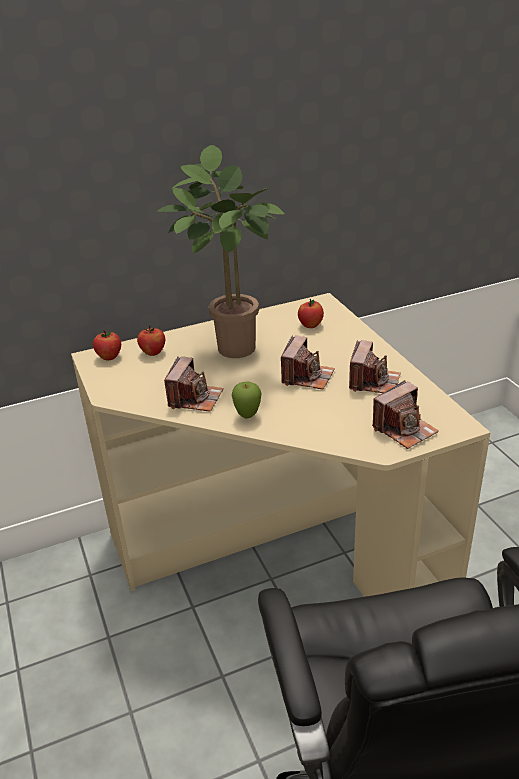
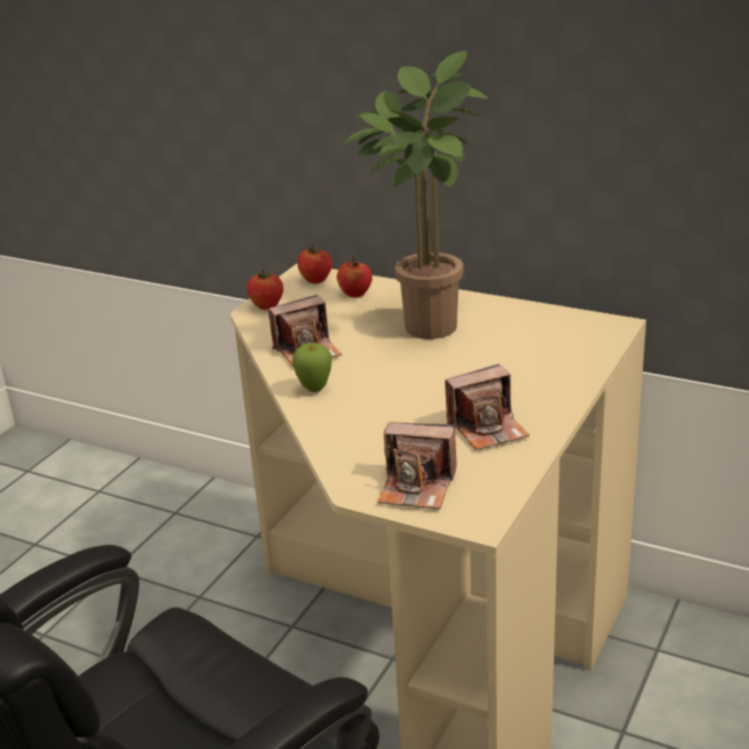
camera: 50 degrees right, 5 degrees down
(307, 377) = (436, 387): camera -> none
(310, 325) = (548, 342): apple -> apple (267, 306)

